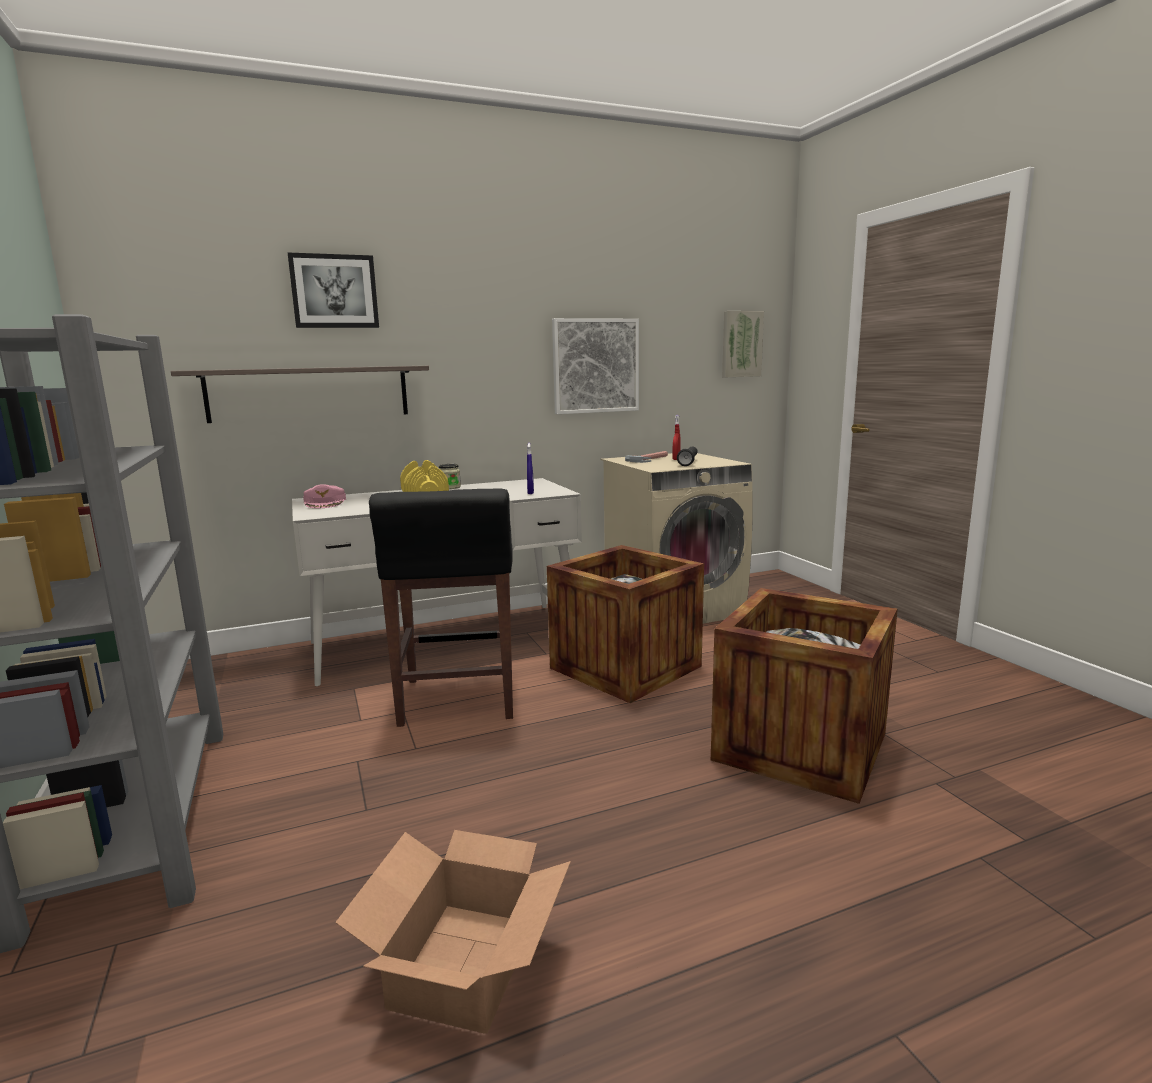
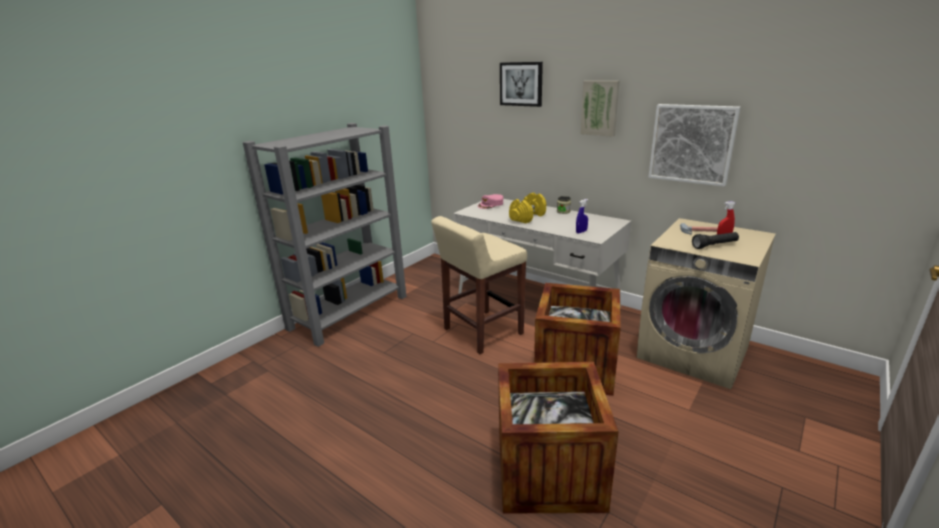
camera: 60 degrees right, 10 degrees up
(309, 393) = (505, 141): shelf -> none
(457, 700) = (482, 332): black stool -> beige stool
(462, 965) = (315, 416): cardboard box -> none
(741, 344) = (878, 138): picture -> picture (600, 108)

